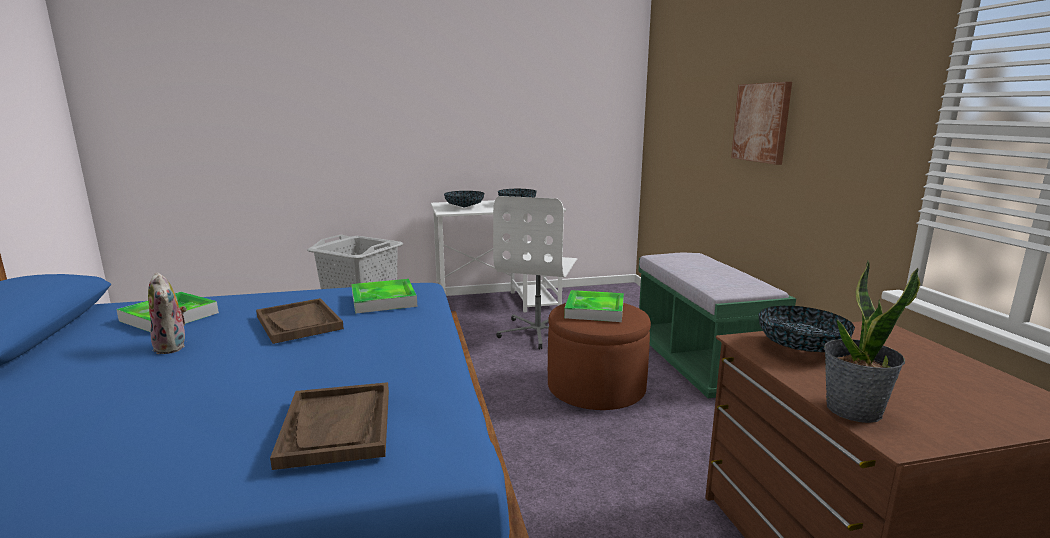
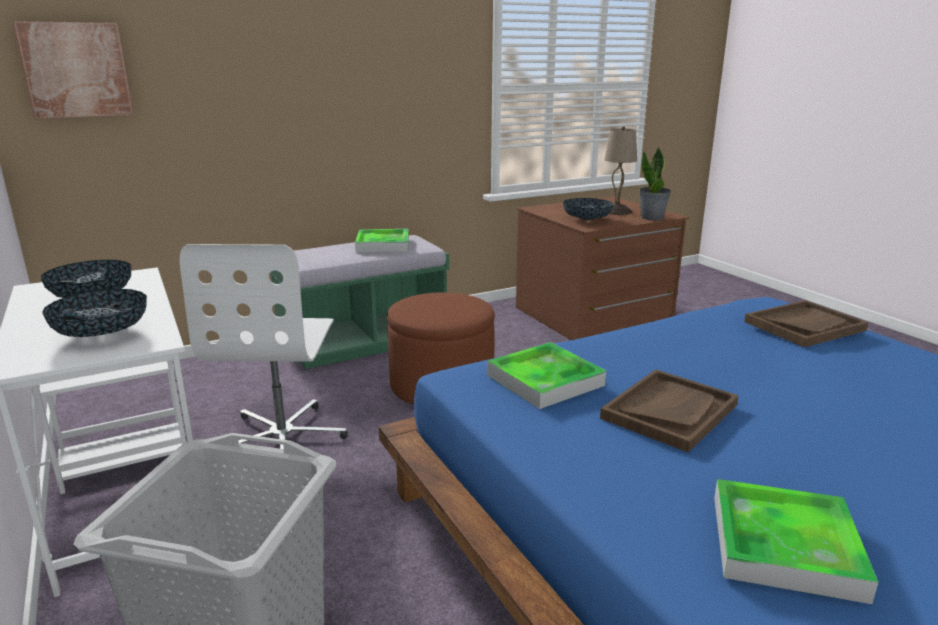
camera: 105 degrees left, 5 degrees up
(173, 347) = (833, 474): plush toy -> none
(538, 332) = (283, 437): white office chair -> white office chair turned 90 degrees clockwise
(594, 310) = (436, 308): tray -> tray (383, 244)
(762, 122) = (325, 95): picture -> picture (76, 70)
(902, 388) = (617, 211): none -> beige table lamp

